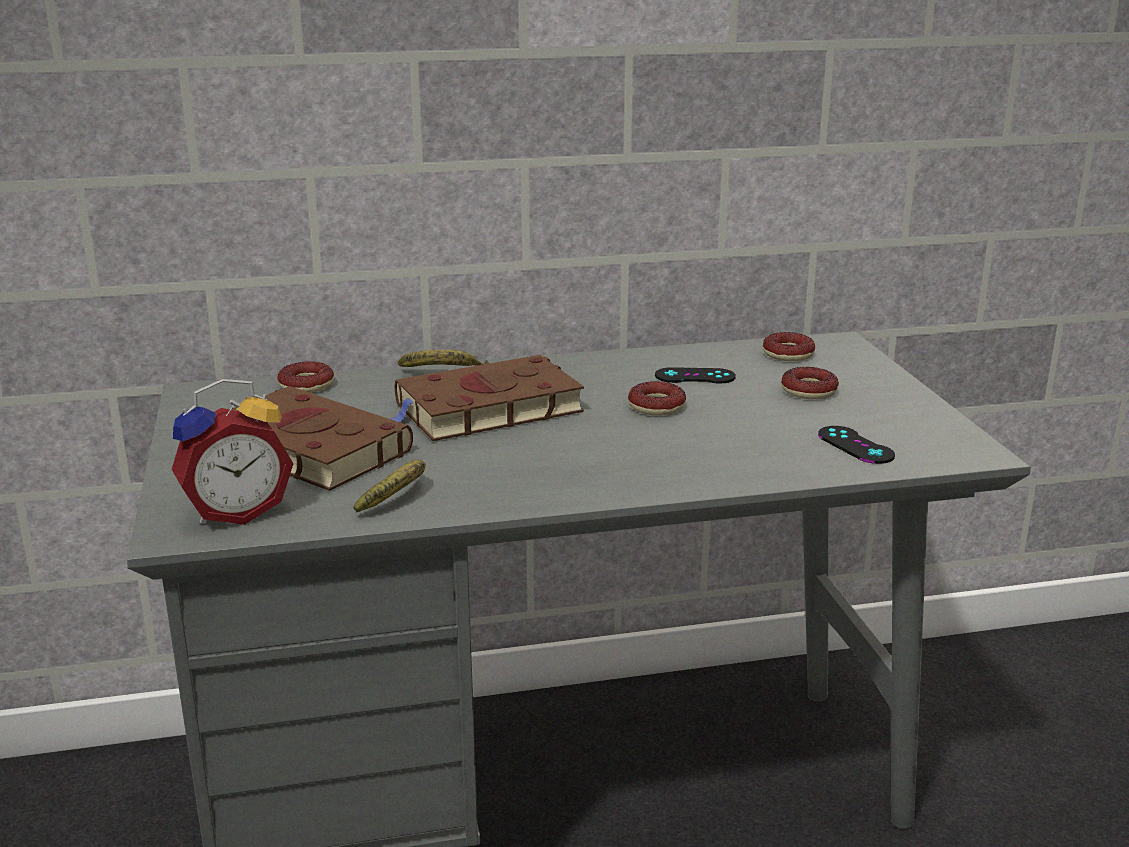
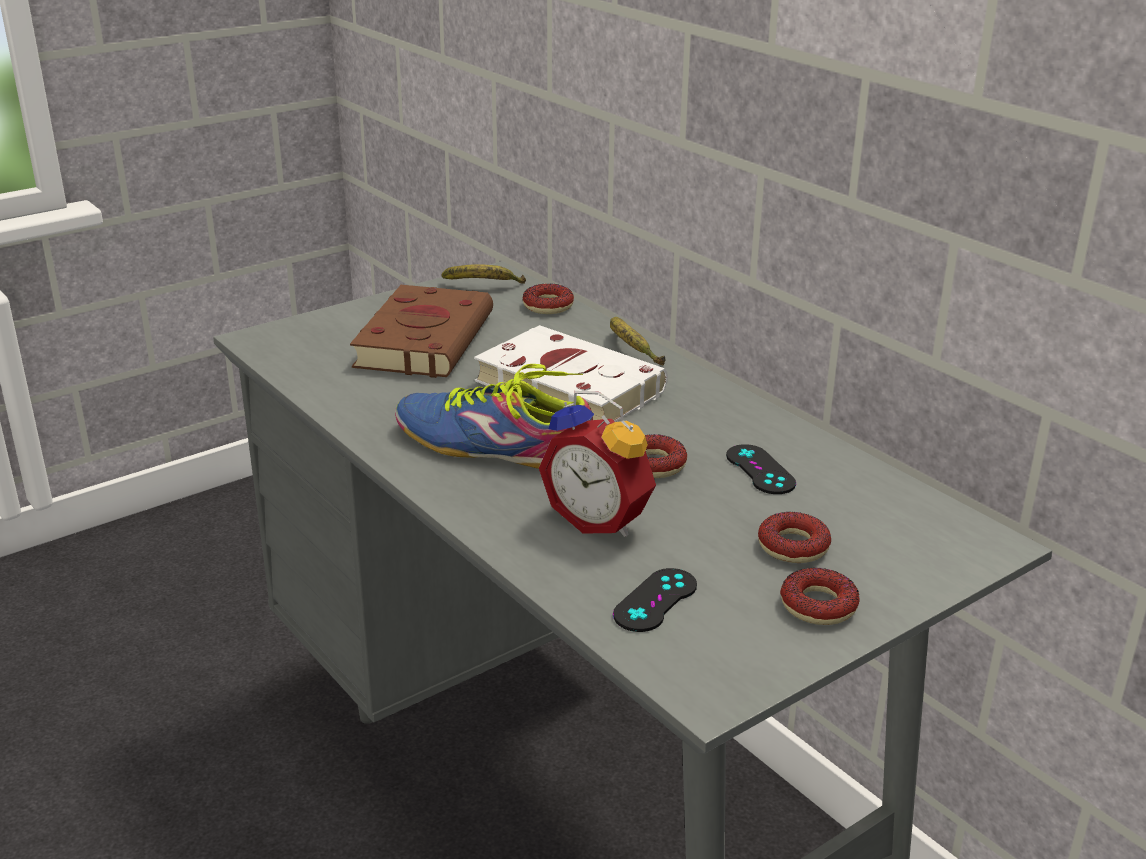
camera: 65 degrees right, 5 degrees up
(236, 512) = (299, 347): alarm clock -> alarm clock (600, 520)
(398, 496) = (361, 395): banana -> banana (483, 286)
(484, 410) = (564, 386): brown book -> white book
(568, 456) = (493, 446): none -> shoe
(788, 354) = (900, 514): donut -> donut (818, 605)

